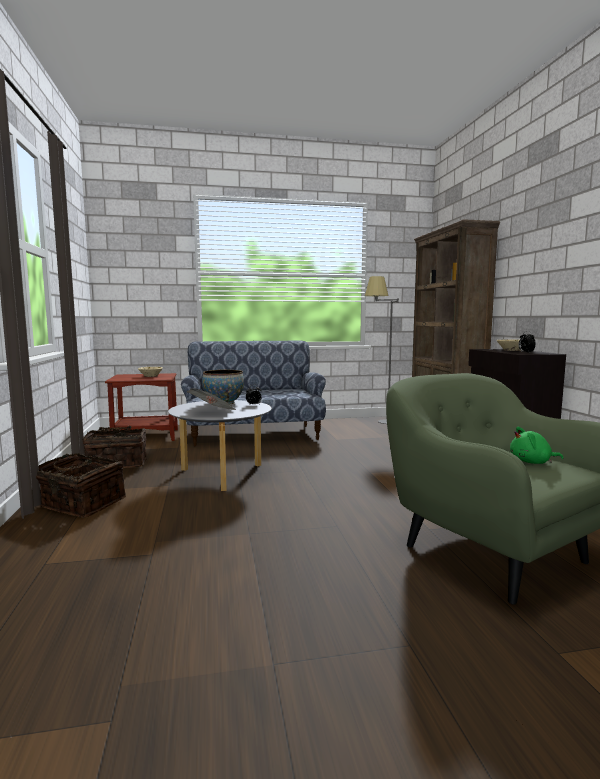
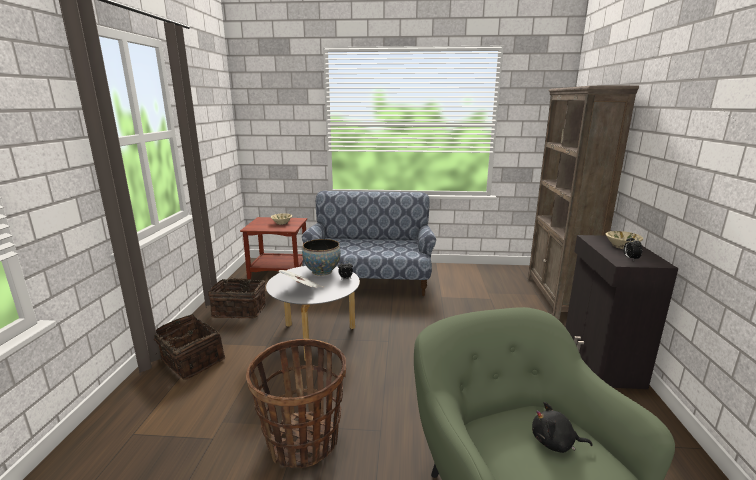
camera: 15 degrees right, 10 degrees up
(260, 543) = (303, 442): none -> basket
(380, 423) = (497, 275): grey floor lamp -> none
(532, 462) = (555, 443): green plush toy -> black plush toy

